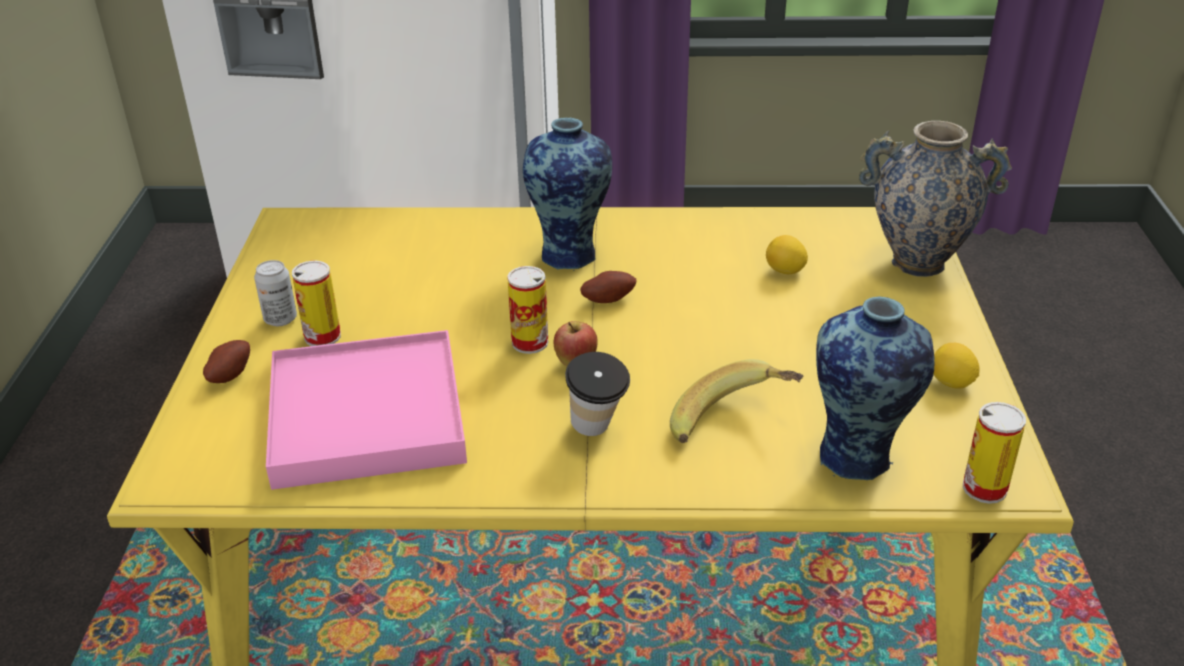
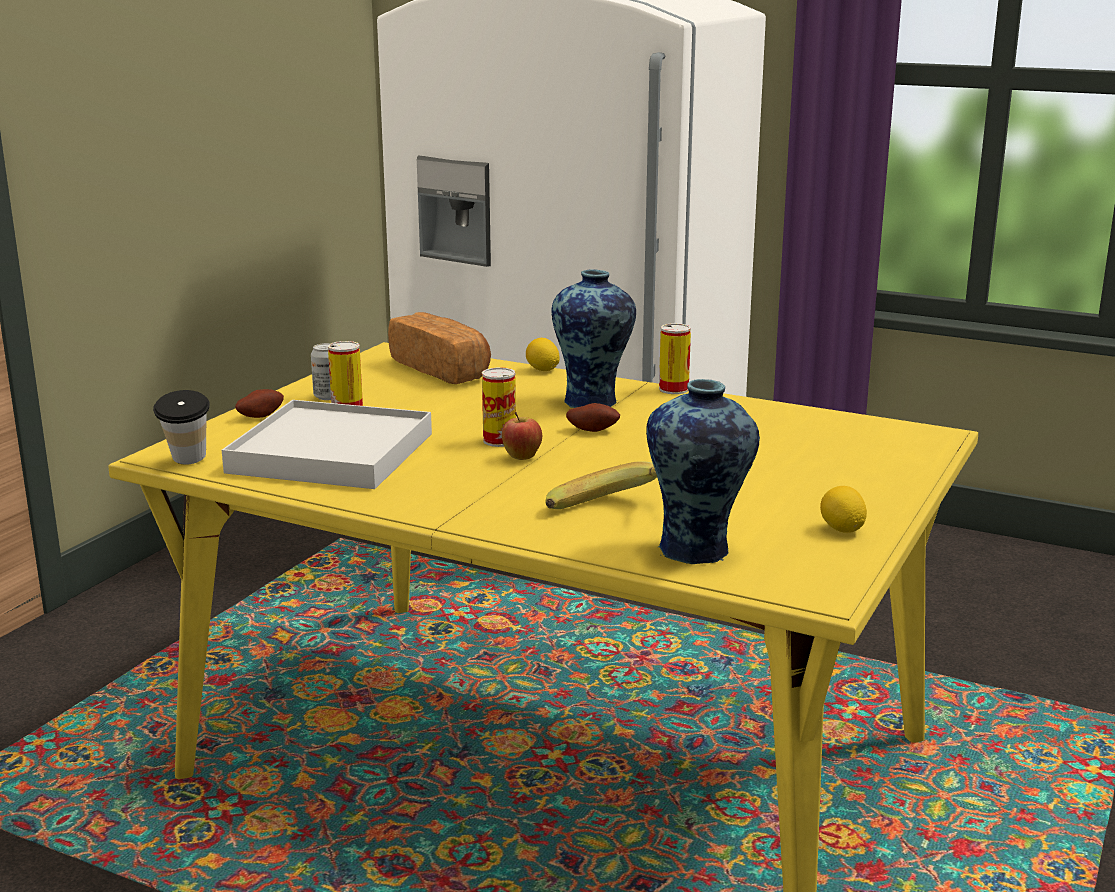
camera: 25 degrees right, 15 degrees down
(366, 415) = (331, 453): pink tray -> white tray
(371, 241) = (442, 370): none -> bread
(597, 431) = (494, 494): cup -> cup (187, 463)
(785, 271) = (770, 442): lemon -> lemon (542, 370)
(918, 262) = (908, 458): vase -> none
(984, 488) = (790, 590): can -> can (673, 389)

